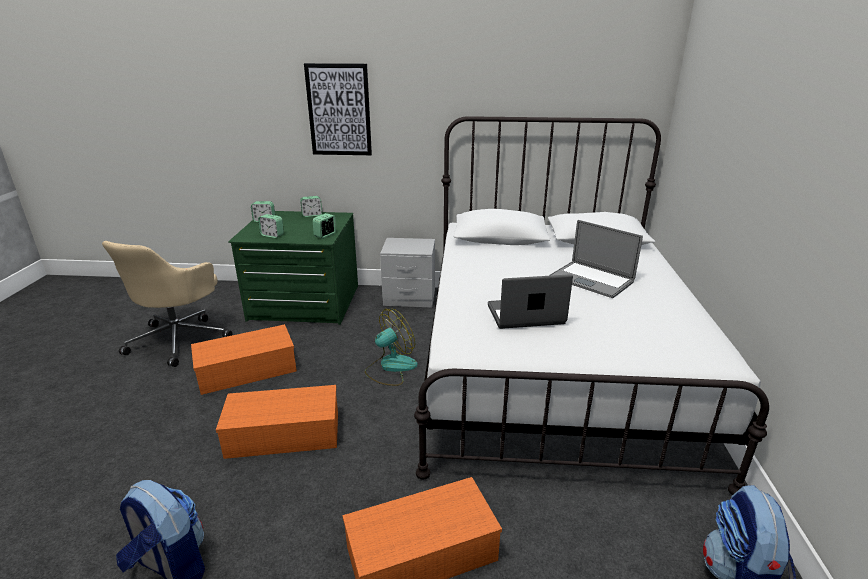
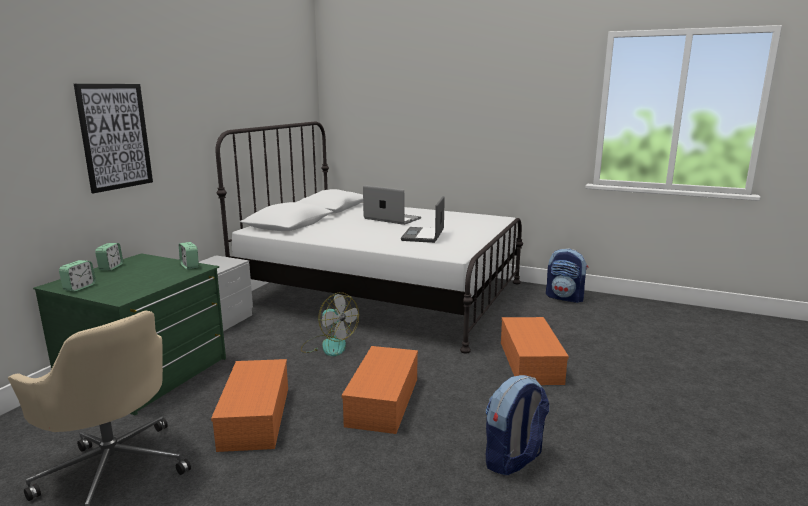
camera: 70 degrees left, 10 degrees down
(272, 235) = (144, 286): alarm clock -> none
(390, 367) = (328, 345): fan -> fan turned 150 degrees clockwise
(591, 279) = (392, 218): laptop -> laptop turned 120 degrees counterclockwise

